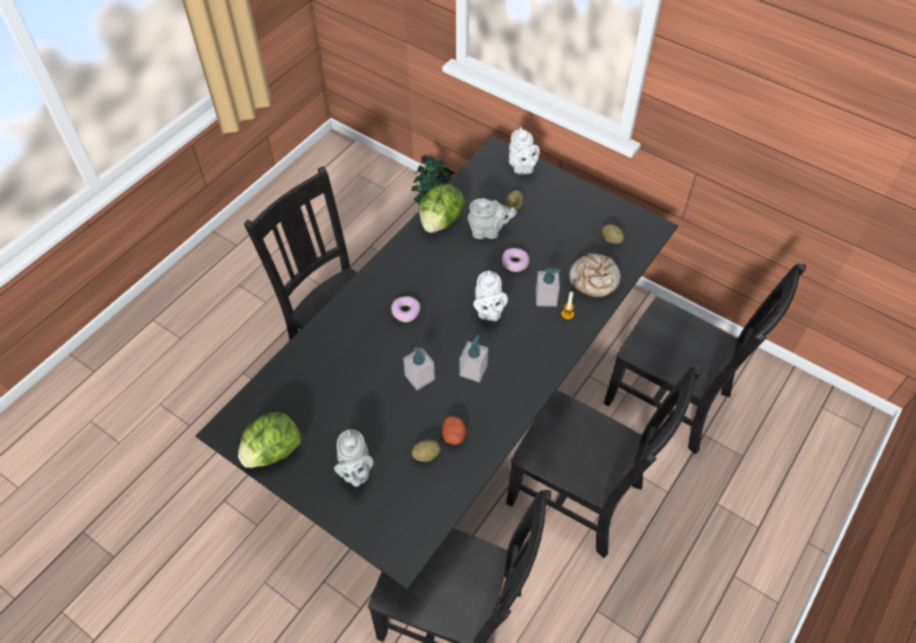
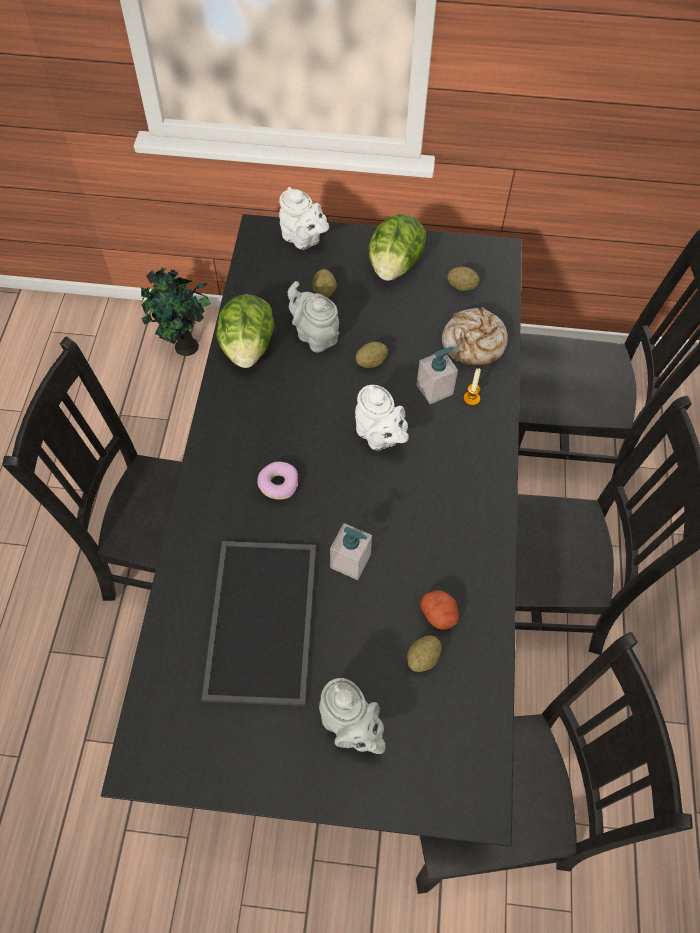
camera: 30 degrees left, 5 degrees up
(273, 451) = (224, 759): lettuce -> lettuce (394, 266)
(344, 387) = (264, 622): none -> tray
(473, 370) = (409, 520): soap dispenser -> none
(489, 231) = (314, 335): grey teapot -> grey teapot turned 105 degrees counterclockwise
(515, 263) = (371, 362): donut -> potato

